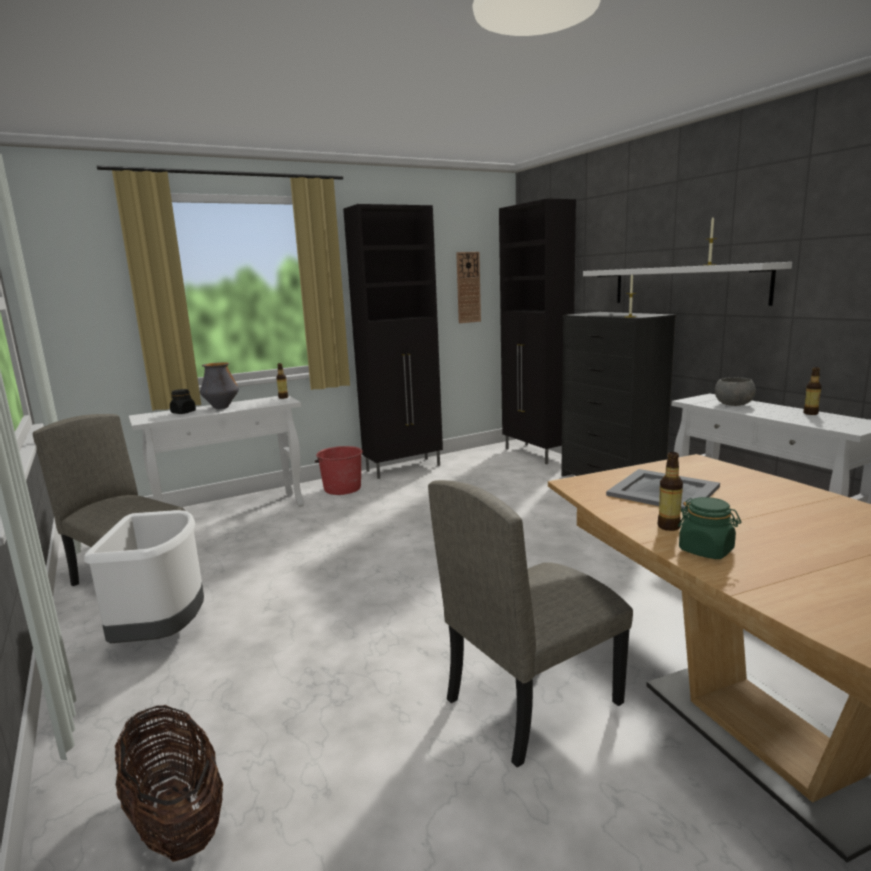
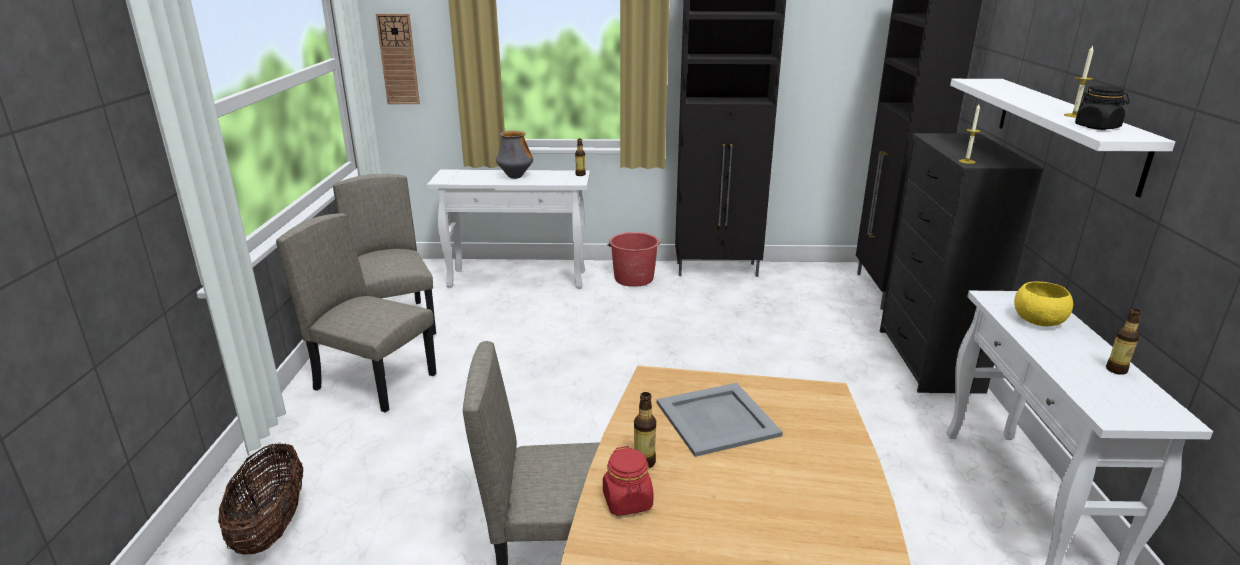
camera: 30 degrees right, 10 degrees up
(163, 634) = (376, 381): white trash can -> beige chair
(183, 412) = (480, 176): black jar -> black jar (1097, 127)
(468, 287) = (845, 64): wall clock -> wall clock (398, 59)
(706, 550) = (627, 501): green jar -> red jar
(733, 404) = (1038, 321): grey bowl -> yellow bowl

